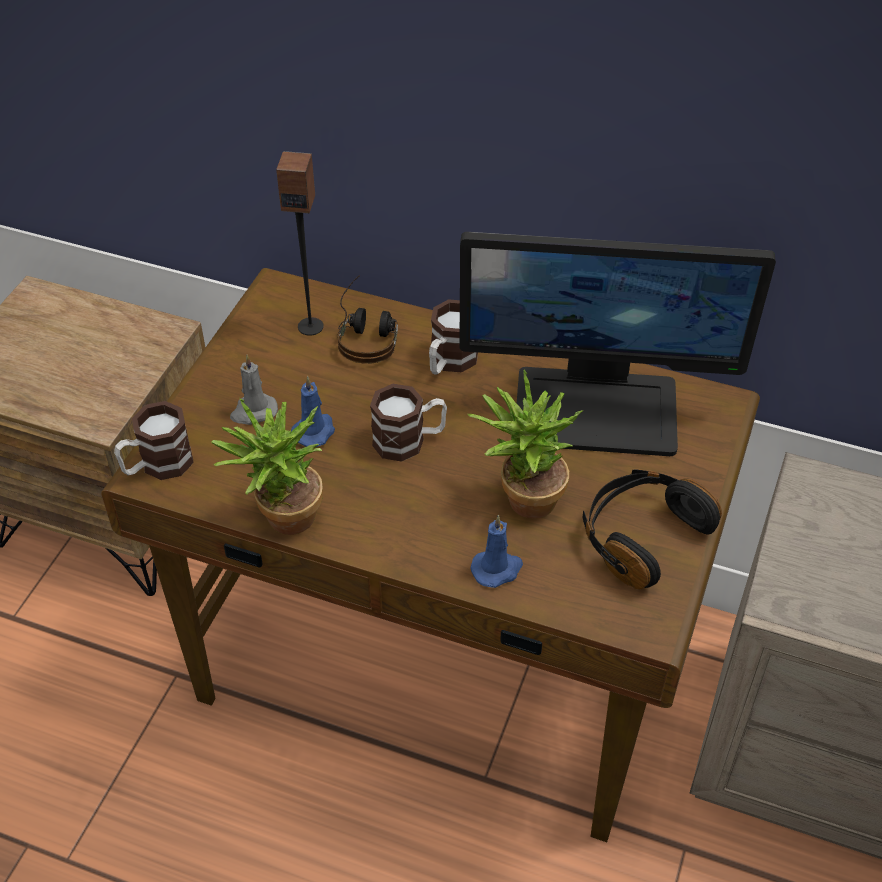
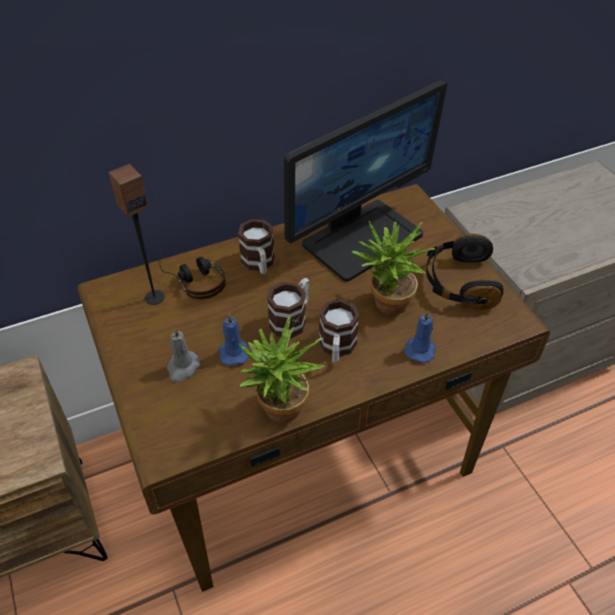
camera: 45 degrees left, 0 degrees up
(157, 465) = (162, 444): mug -> mug (337, 348)

